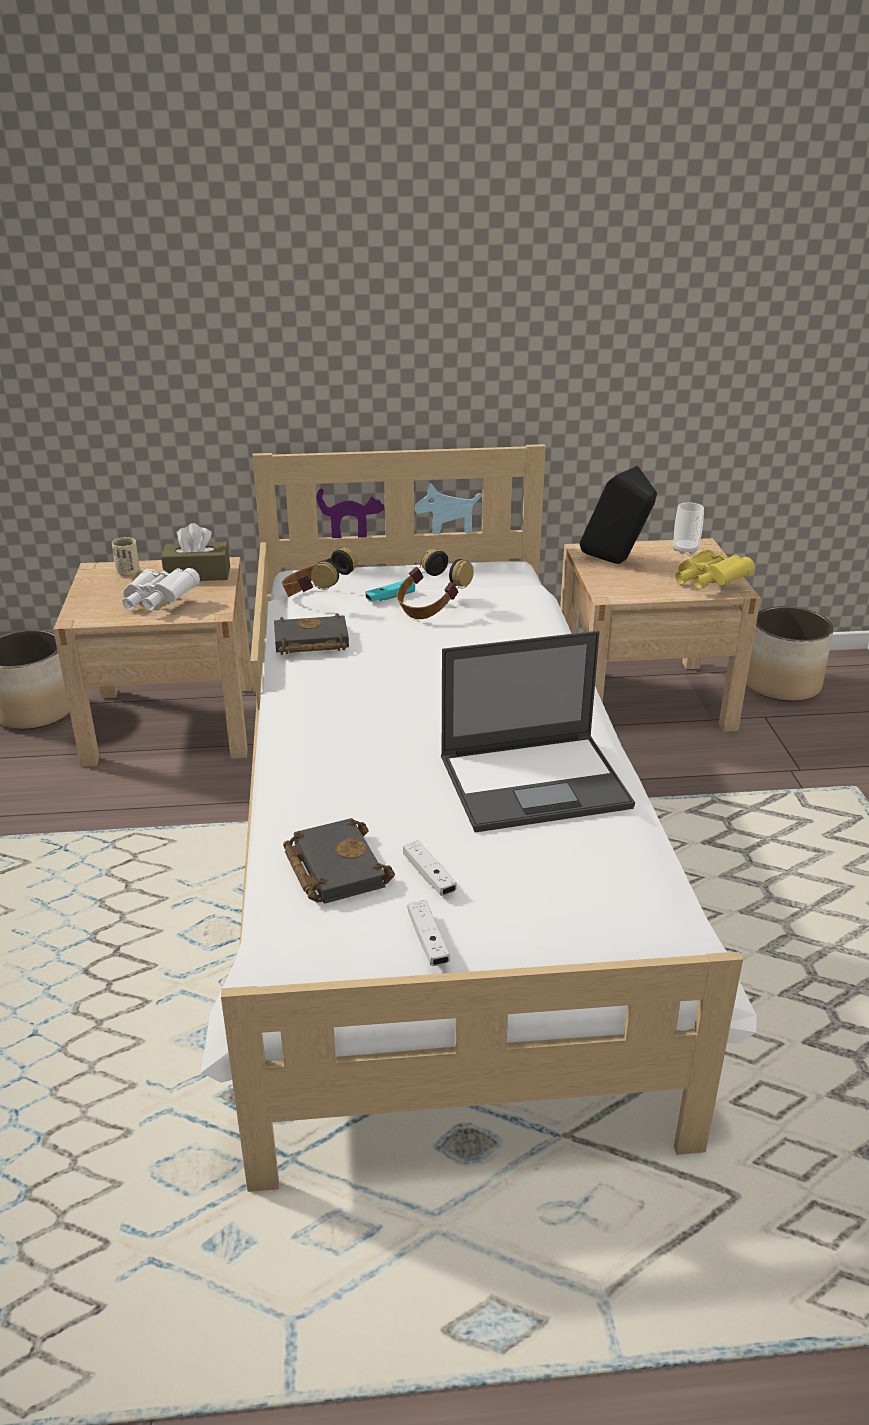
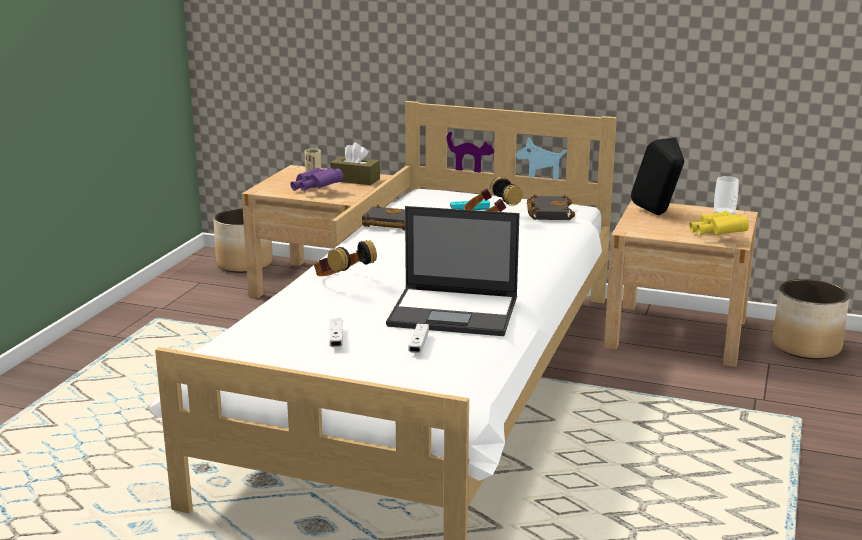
camera: 25 degrees right, 10 degrees down
(157, 603) = (315, 190): white binoculars -> purple binoculars
(317, 598) = (420, 203): headphones -> headphones (342, 281)
(333, 867) = (285, 324): black book -> black book (548, 212)
(428, 941) = (303, 364): white game controller -> white game controller (419, 344)

